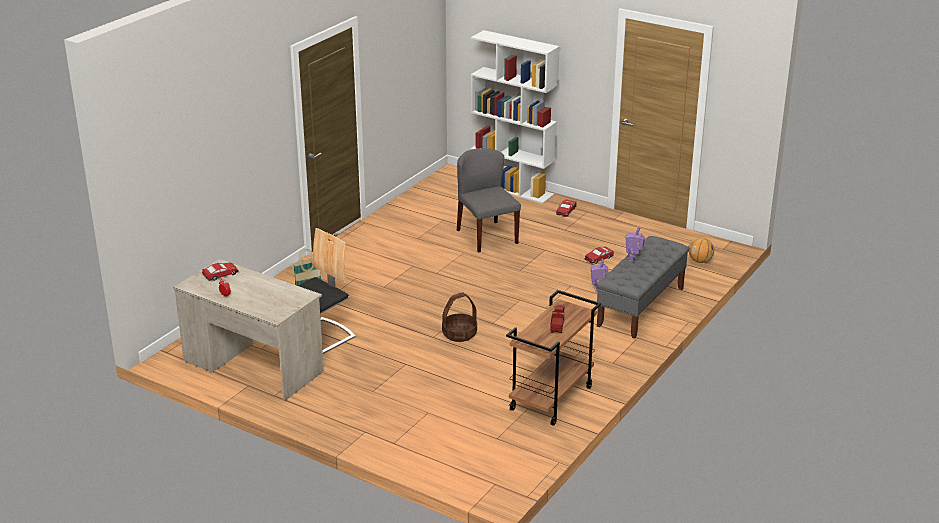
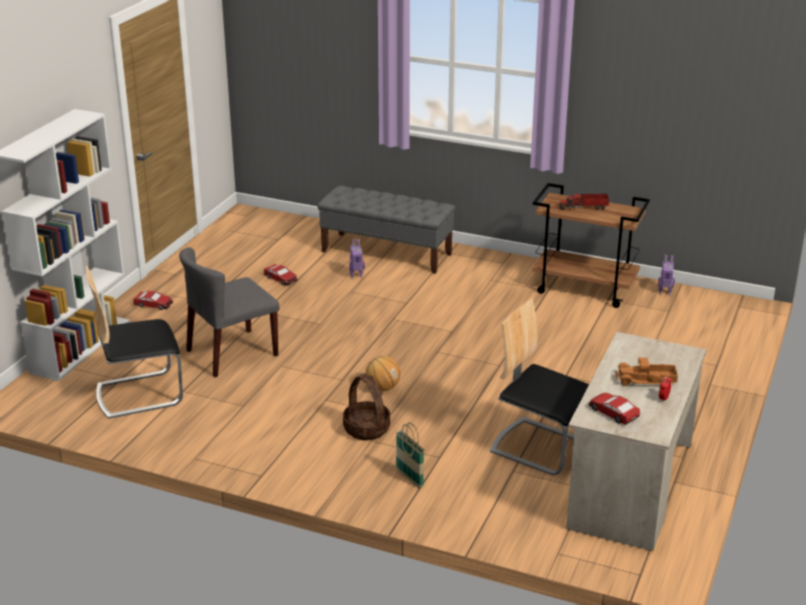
camera: 100 degrees left, 0 degrees up
(250, 293) = (646, 381): none -> toy truck
(445, 207) = (139, 393): none -> chair
(459, 334) = (485, 349): basket -> basket (367, 429)
(633, 259) = (383, 206): toy robot -> toy robot (664, 292)
(700, 261) = (277, 226): basketball -> basketball (382, 388)

